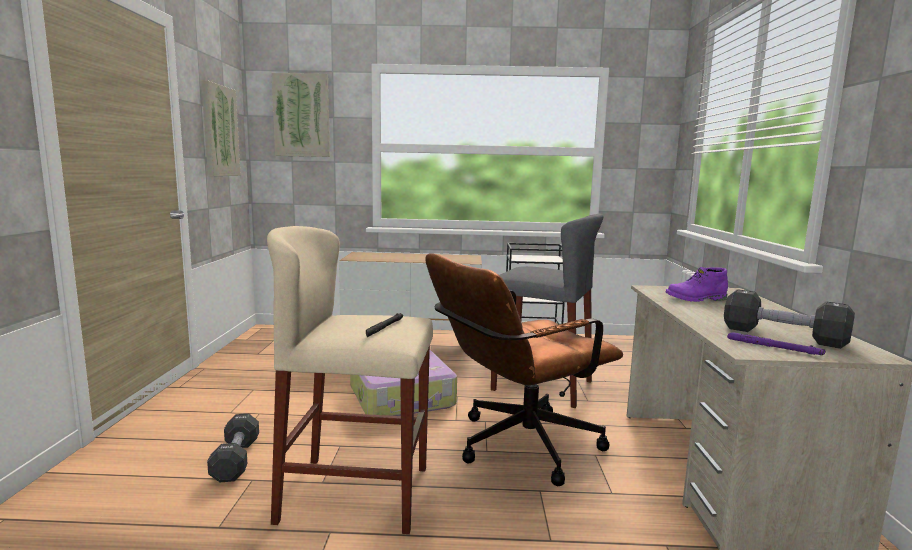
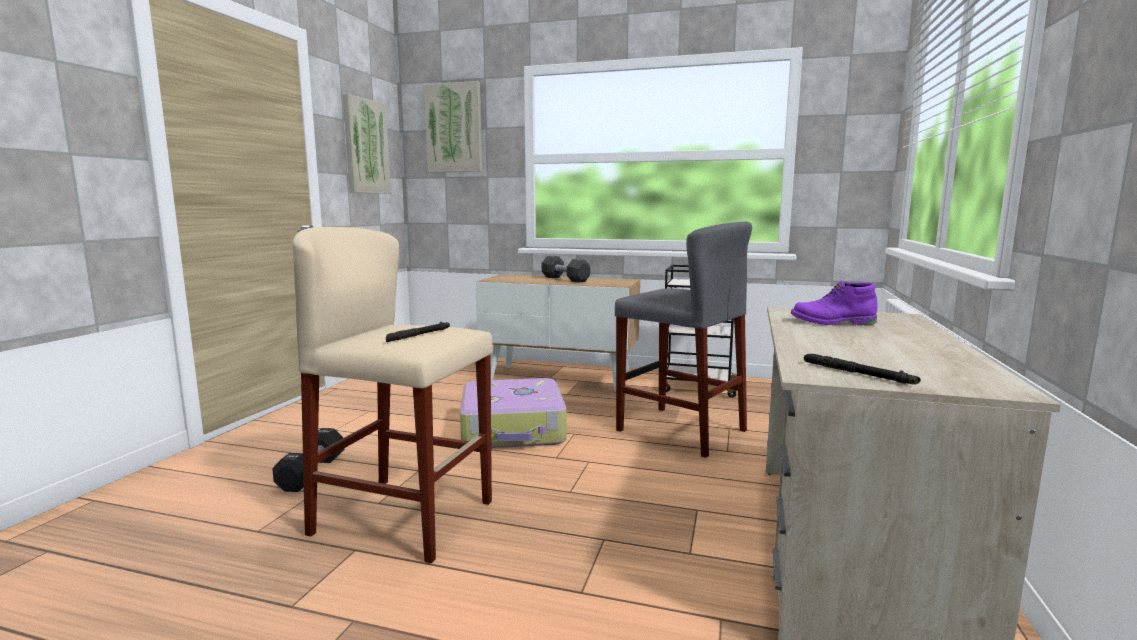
camera: 15 degrees right, 0 degrees up
(516, 447) = (606, 491): brown office chair -> none
(773, 347) = (857, 373): purple flashlight -> black flashlight
(783, 336) = (892, 363): black dumbbell -> black dumbbell (565, 279)

